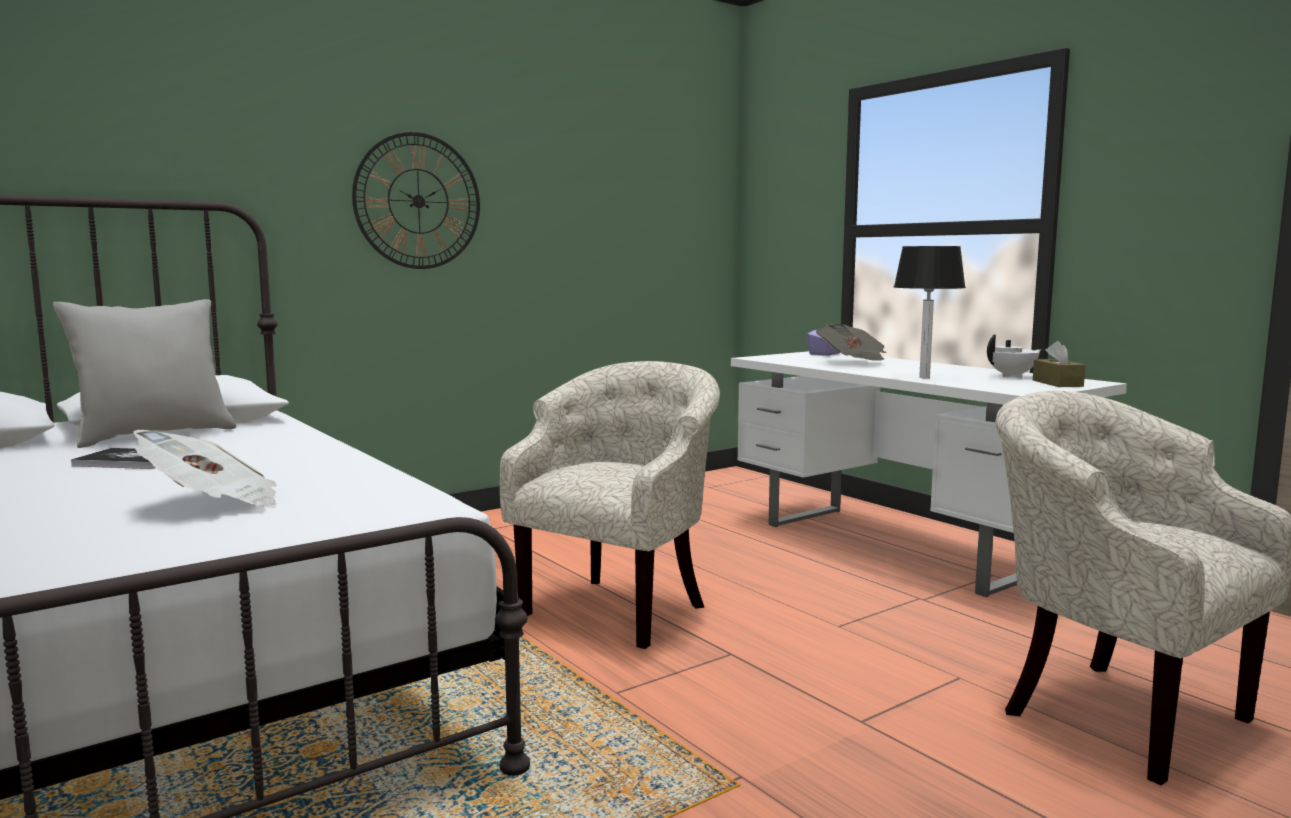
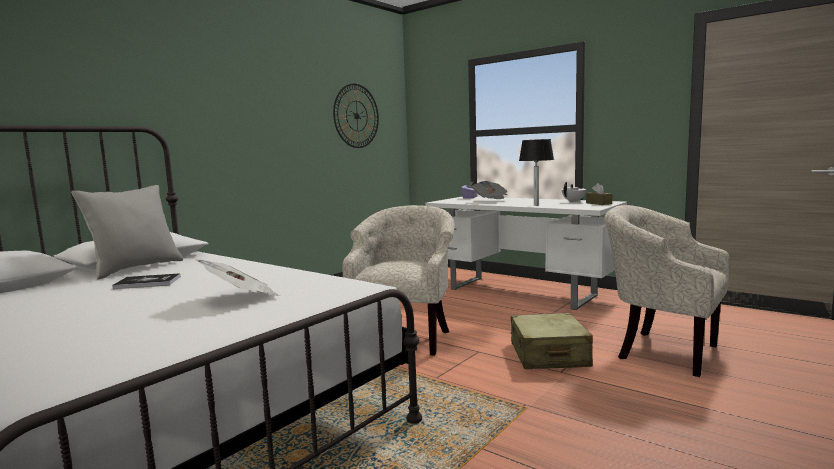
camera: 15 degrees left, 0 degrees up
(418, 201) = (248, 123): wall clock -> wall clock (356, 116)
(862, 682) = (548, 355): none -> beige suitcase

